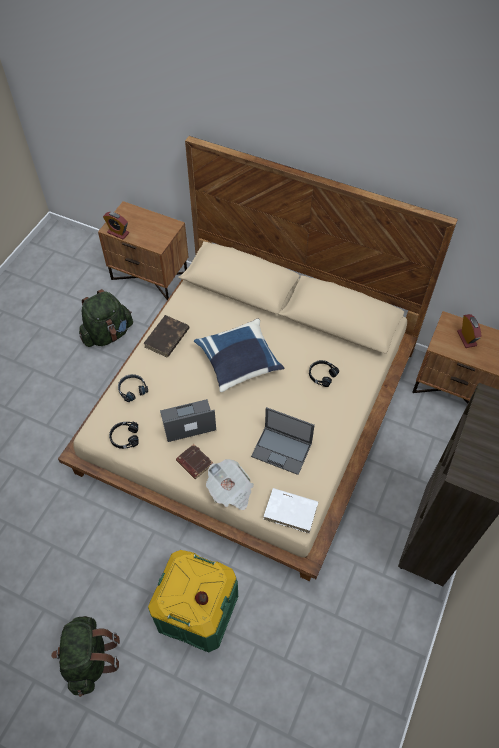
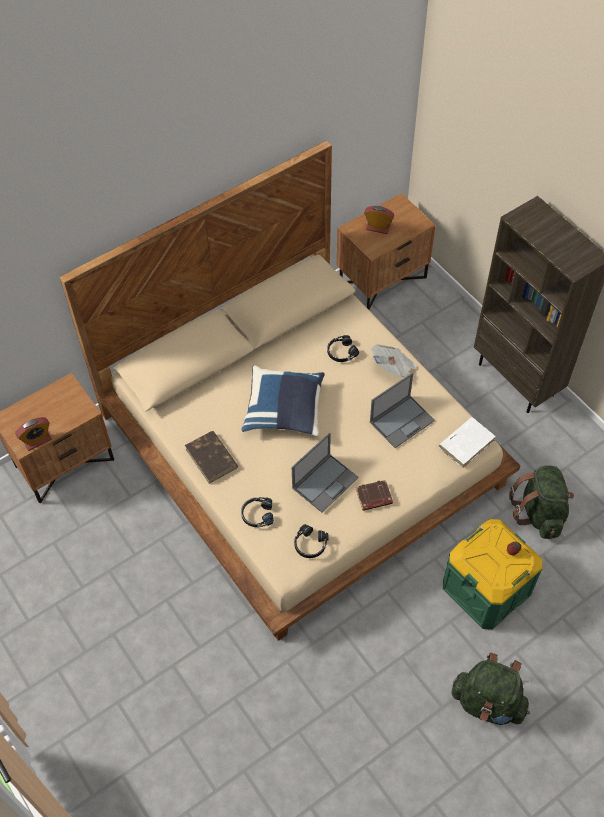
camera: 60 degrees left, 0 degrees up
(108, 334) = (117, 537): green backpack -> green backpack (539, 513)
(187, 421) = (325, 482): laptop -> laptop turned 150 degrees counterclockwise
(230, 491) = (420, 480): newspaper -> newspaper (393, 368)

